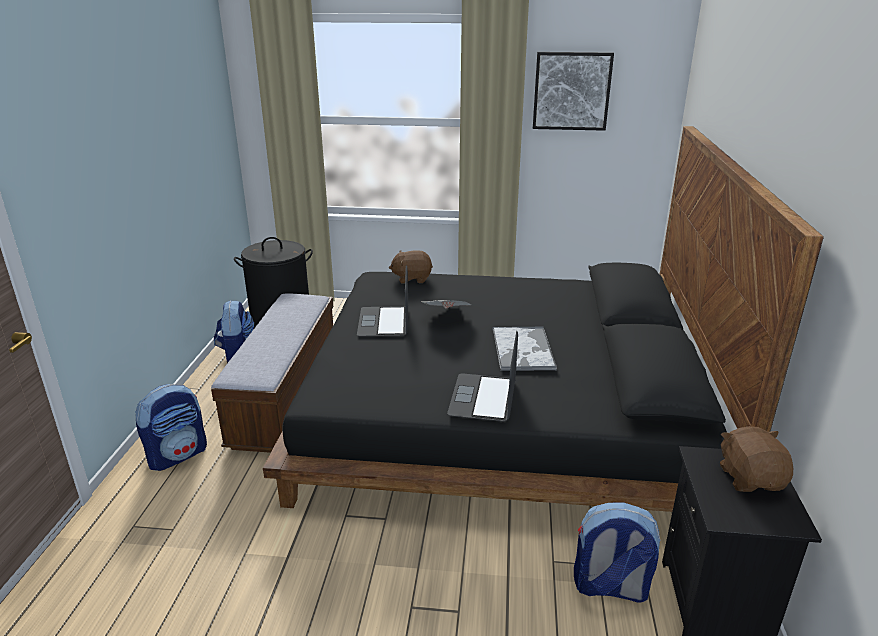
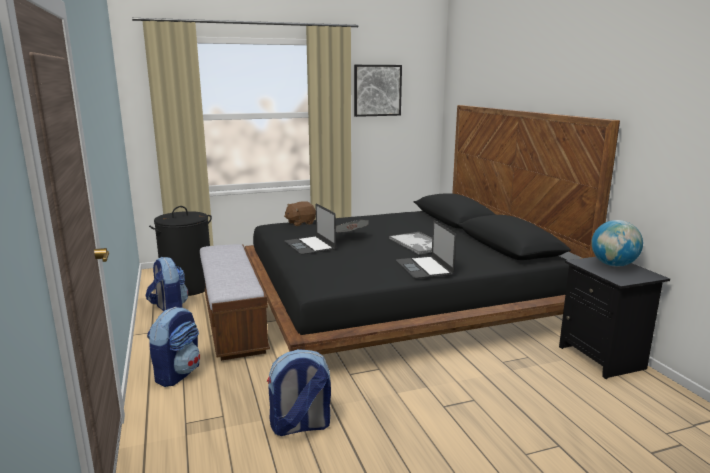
camera: 25 degrees left, 10 degrees down
(610, 587) = (544, 365): backpack -> backpack (300, 426)
(750, 478) = (613, 265): brown plush toy -> globe

